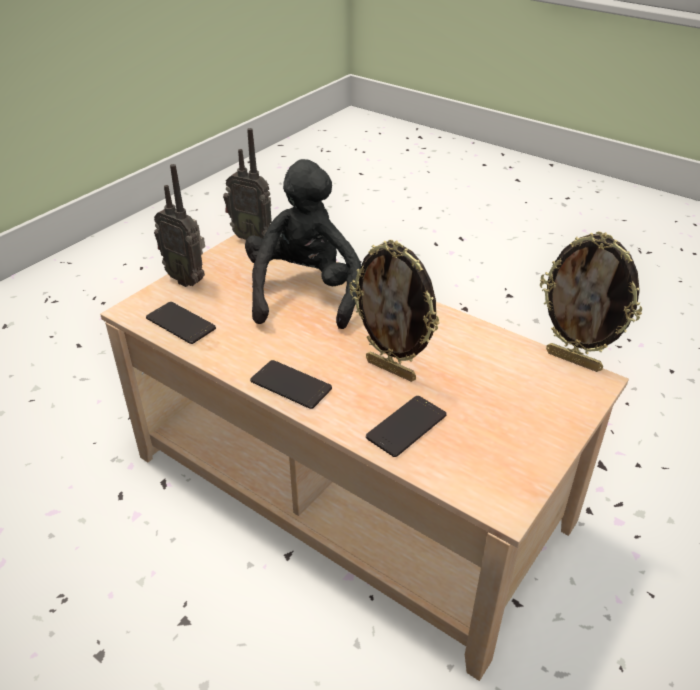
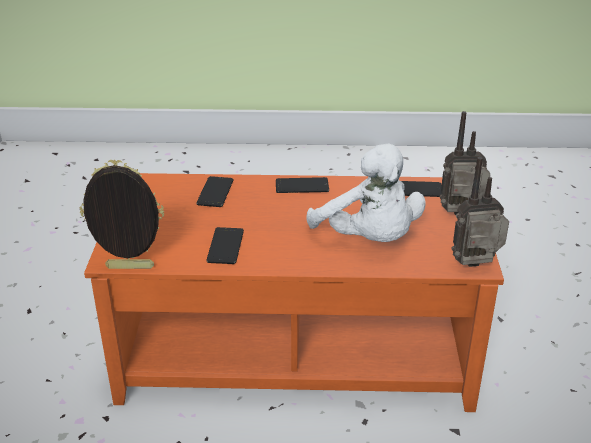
camera: 145 degrees right, 5 degrees down
(304, 293) = (369, 239): black plush toy -> white plush toy
(352, 486) = (294, 350): beige coffee table -> orange coffee table
(392, 369) = (251, 215): picture frame -> none
(452, 344) = (225, 246): none -> phone

